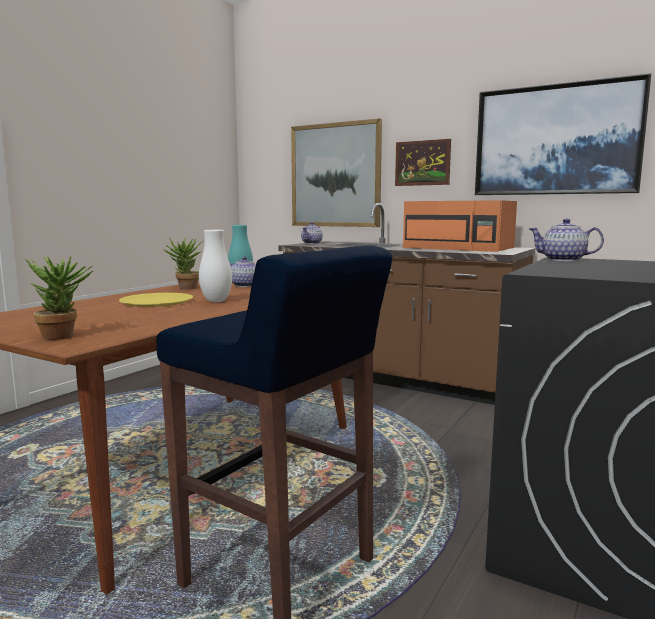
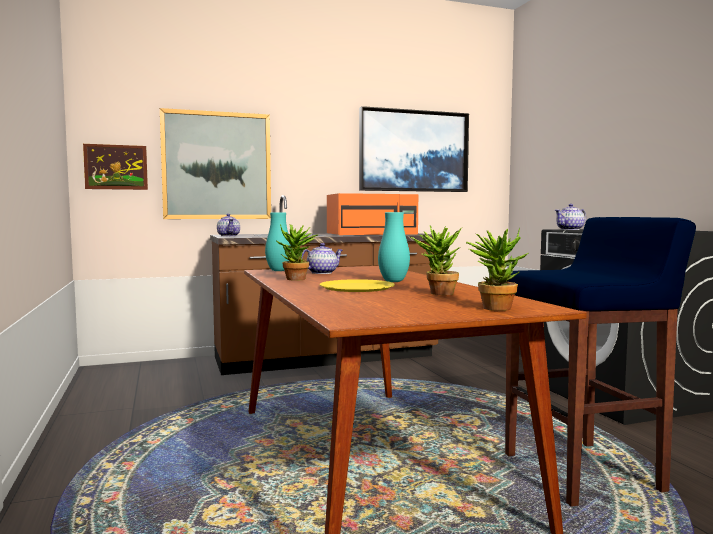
camera: 50 degrees left, 5 degrees down
(144, 316) = (437, 293): none -> potted plant
(216, 301) = (393, 281): white vase -> turquoise vase
(422, 163) = (310, 160): picture -> picture (116, 167)

